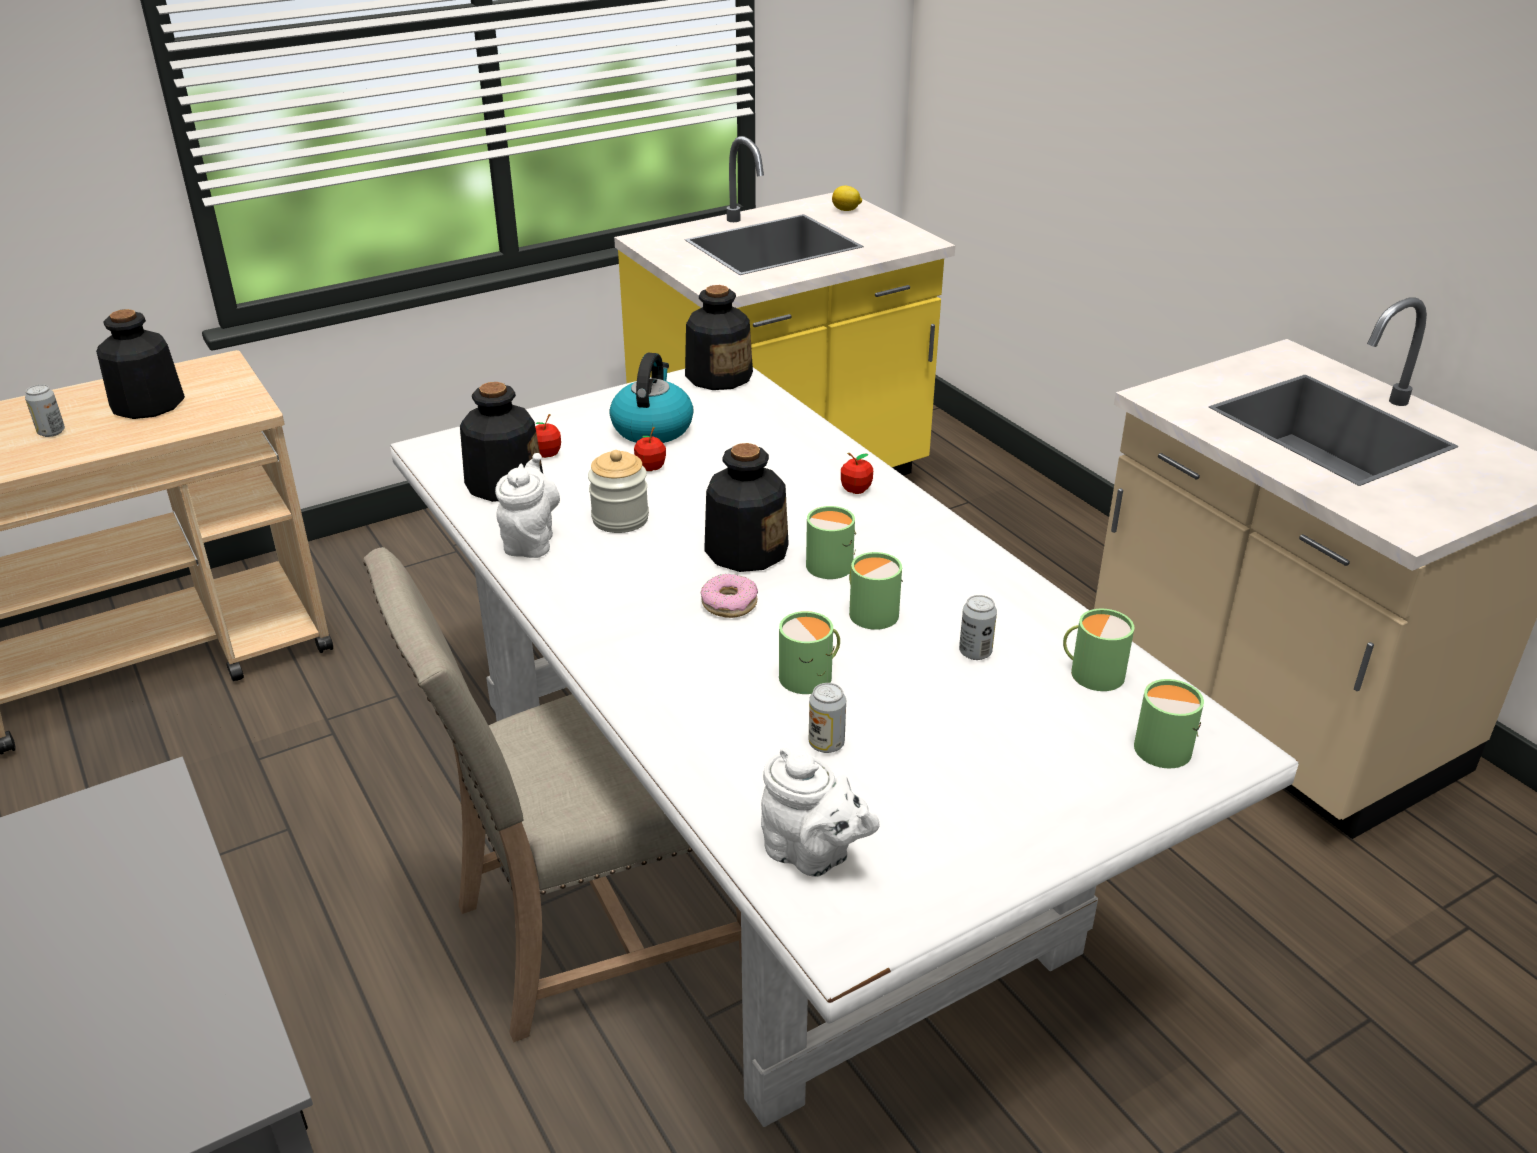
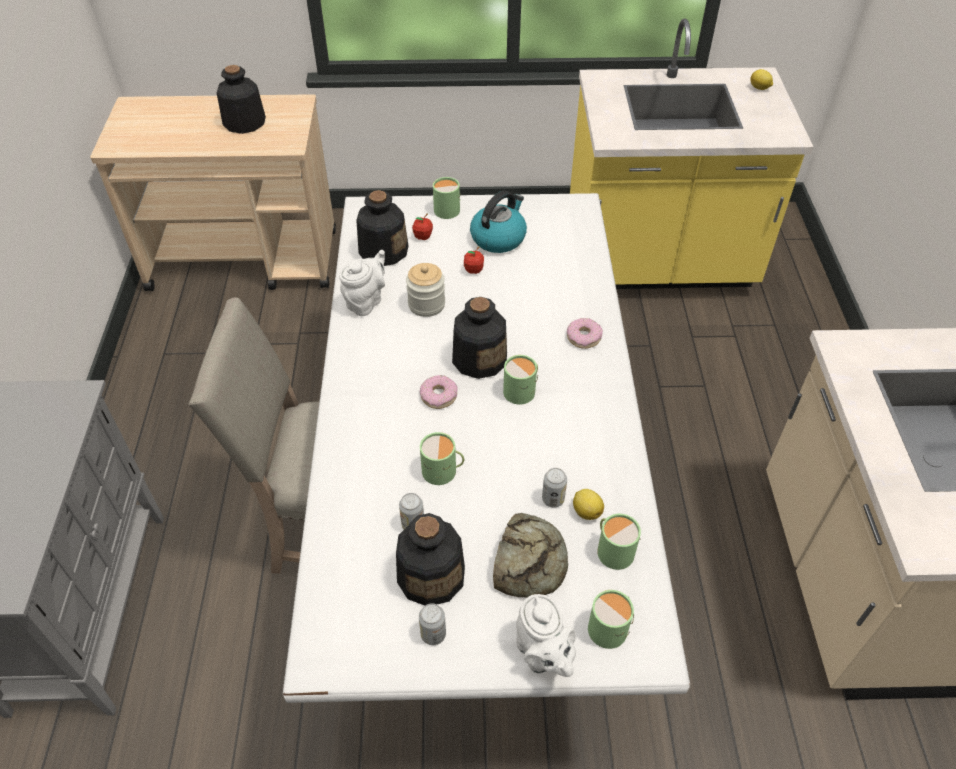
camera: 30 degrees right, 15 degrees up
(51, 432) = (187, 128): can -> can (433, 634)
(719, 376) = (572, 208): bottle -> bottle (431, 575)
(812, 855) = (346, 597): white teapot -> white teapot (542, 655)
(856, 490) = (583, 337): apple -> donut
(870, 611) = (515, 438): green mug -> green mug (446, 208)
(1008, 721) = (529, 560): none -> bread
(1025, 649) = (586, 511): none -> lemon

